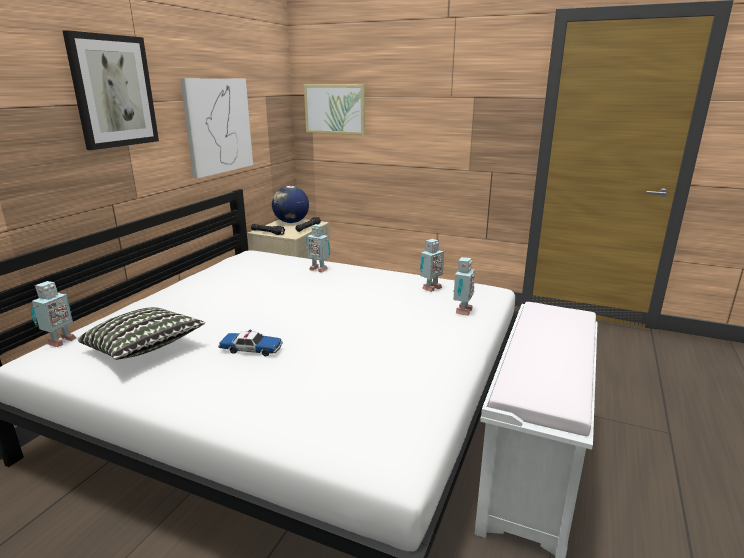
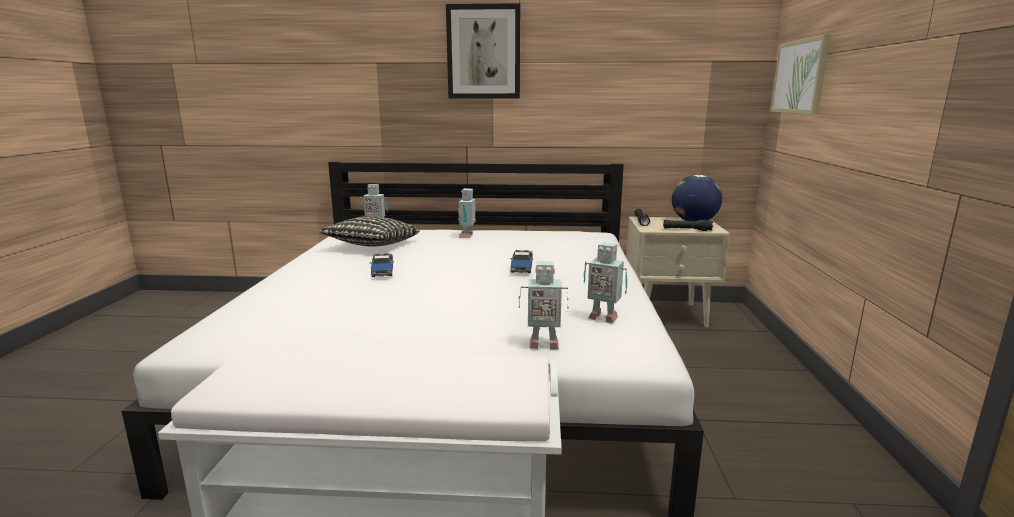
camera: 70 degrees right, 5 degrees down
(218, 126) = (611, 91): picture -> none
(311, 291) = (521, 267): none -> toy car
(318, 269) = (590, 261): toy robot -> toy robot (467, 236)

